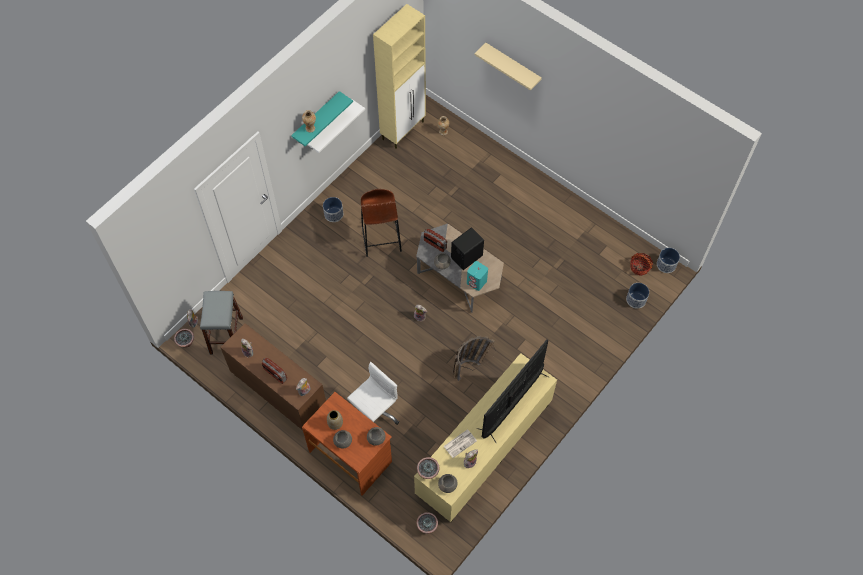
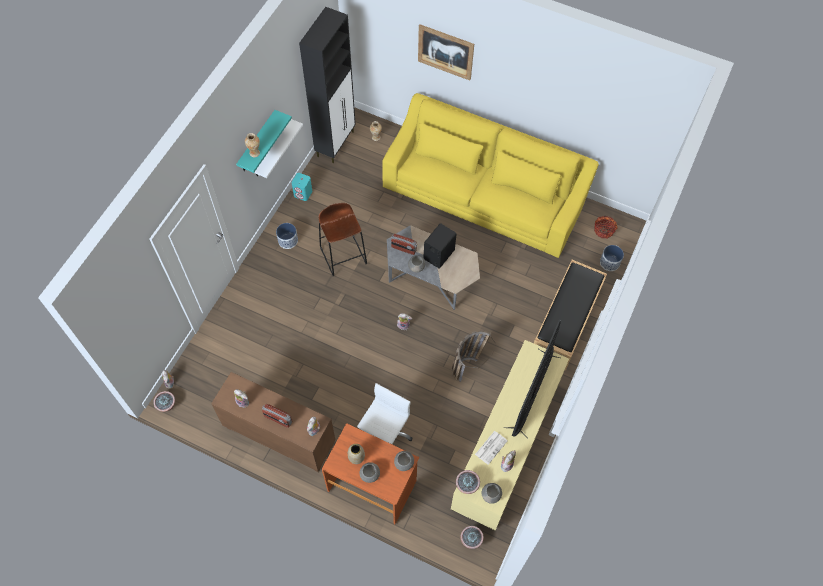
camera: 15 degrees left, 0 degrees up
(226, 335) = (208, 388): grey stool -> none
(403, 130) = (336, 143): beige cabinet -> black cabinet
(477, 282) = (456, 277): turquoise speaker -> turquoise speaker (303, 193)
(512, 66) = (445, 52): beige shelf -> picture
(532, 208) = (484, 194): none -> yellow sofa
(576, 347) = (566, 322): none -> black bench
(666, 265) = (627, 223): planter -> none

